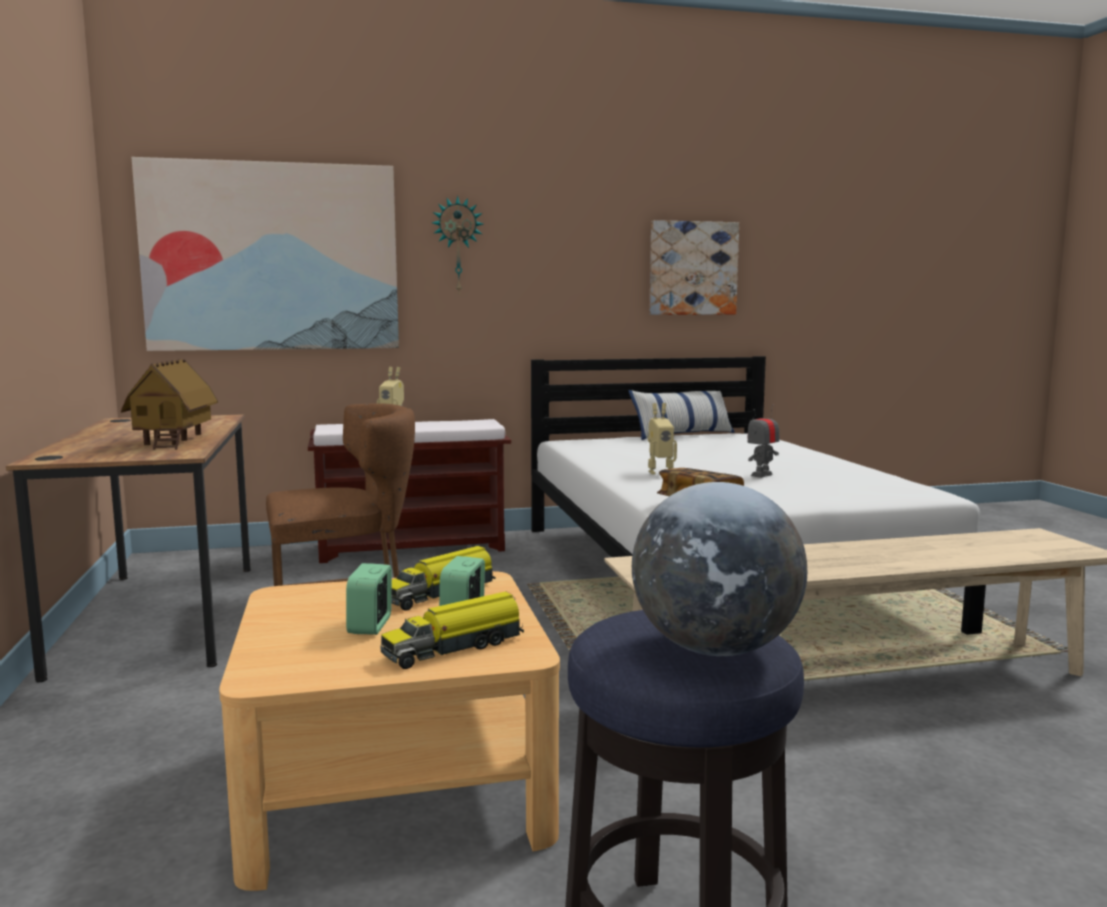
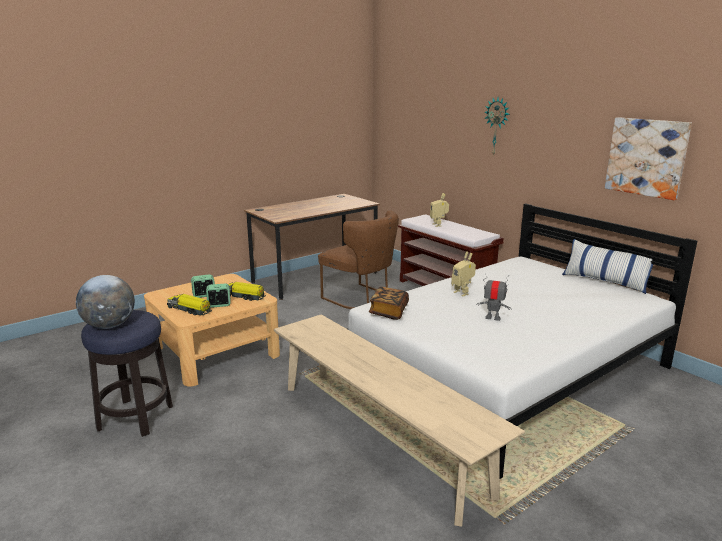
camera: 65 degrees right, 10 degrees up
(174, 441) = (302, 212): toy house -> none
(272, 257) = (421, 126): picture -> none

